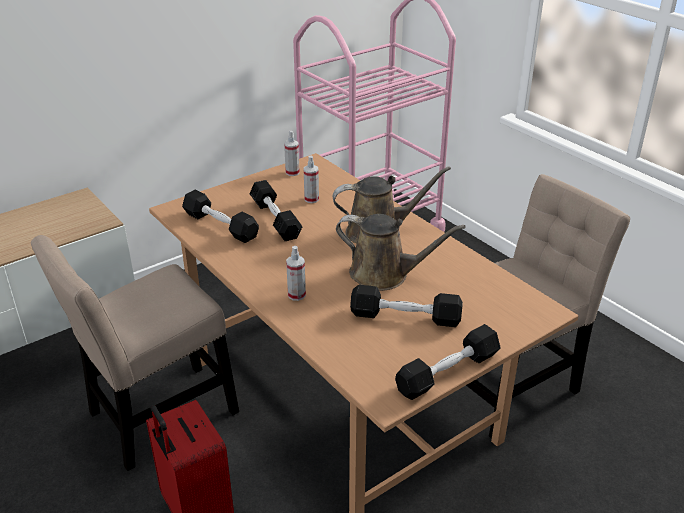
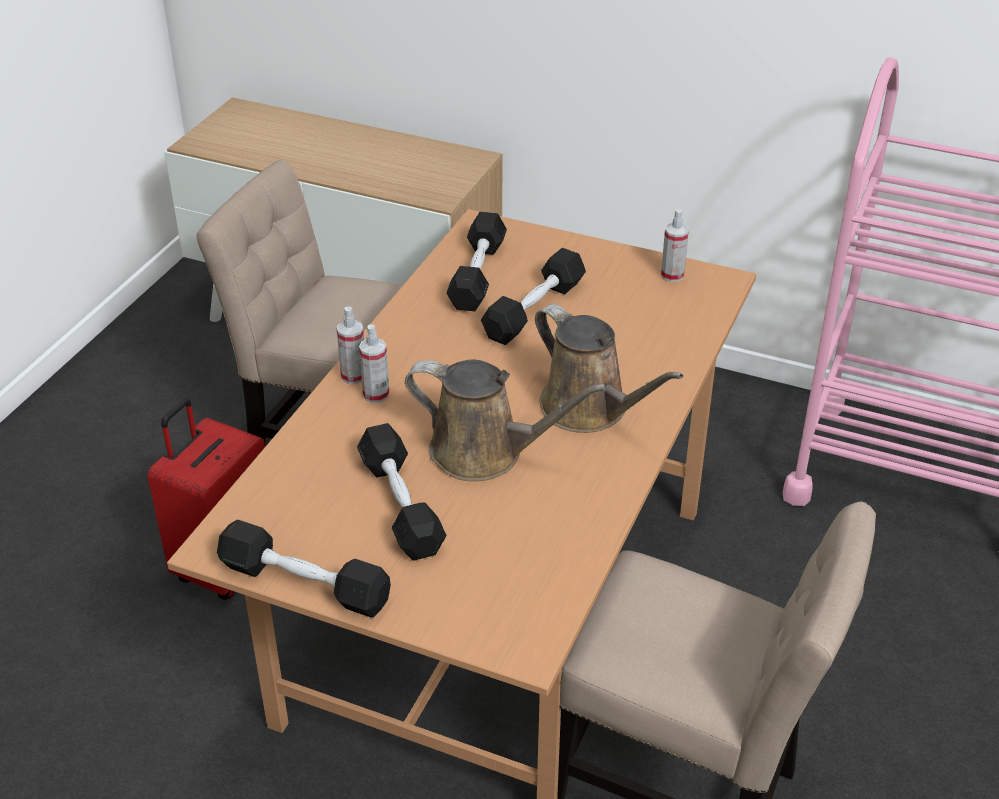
camera: 60 degrees right, 5 degrees up
(311, 199) = (617, 319): spray bottle -> spray bottle (354, 376)
(385, 275) = (485, 453): brown watering can -> brown watering can turned 60 degrees counterclockwise

